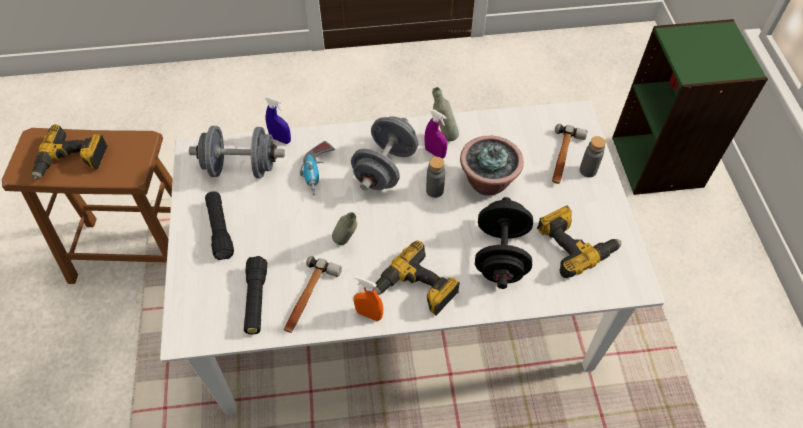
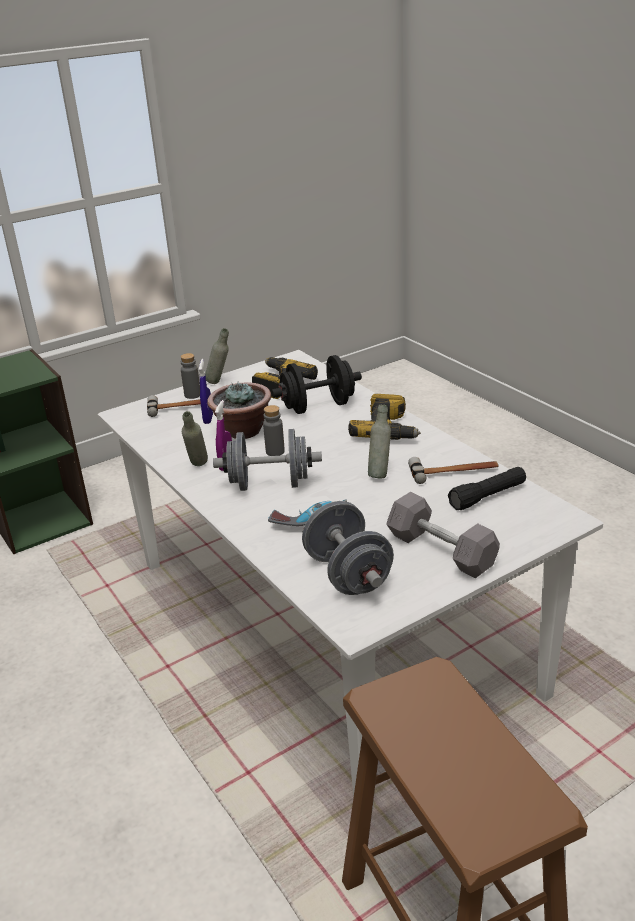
camera: 115 degrees left, 25 degrees down
(72, 161) = (472, 755): power drill -> none
(220, 230) = (441, 551): black flashlight -> grey dumbbell
(280, 139) = (282, 564): blue spray bottle -> blue spray bottle (208, 419)
(369, 314) = (435, 441): orange spray bottle -> none
(606, 199) = (220, 382): none -> grey bottle

